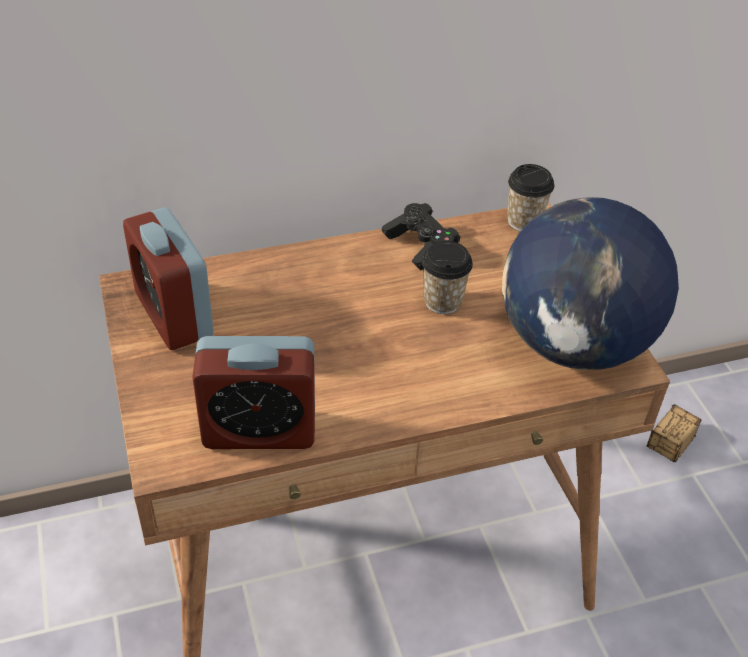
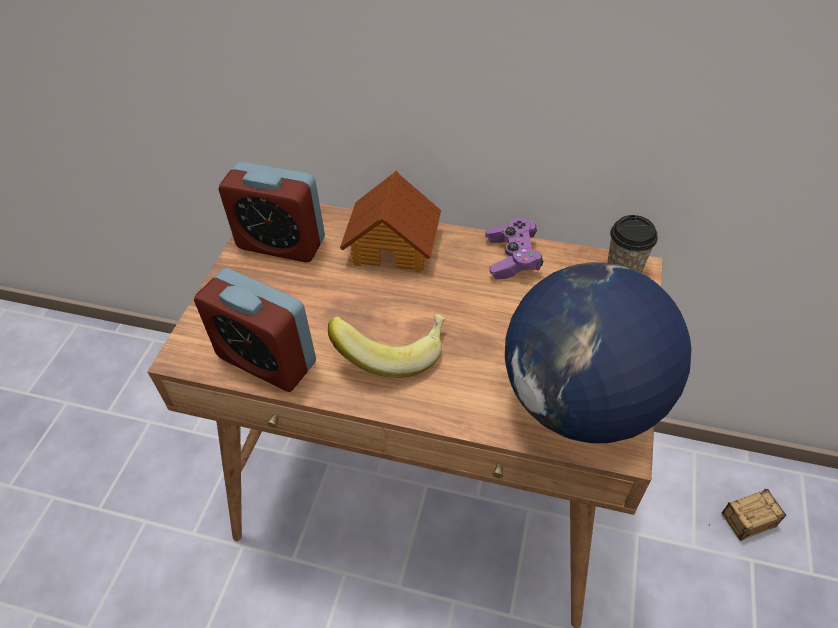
camera: 35 degrees right, 5 degrees up
(174, 315) = (281, 244): alarm clock -> alarm clock turned 75 degrees counterclockwise
(296, 274) = (394, 245): none -> toy house
(379, 370) = (393, 351): none -> banana
(420, 246) = (512, 257): black game controller -> purple game controller
(442, 301) = (492, 313): cup -> none

